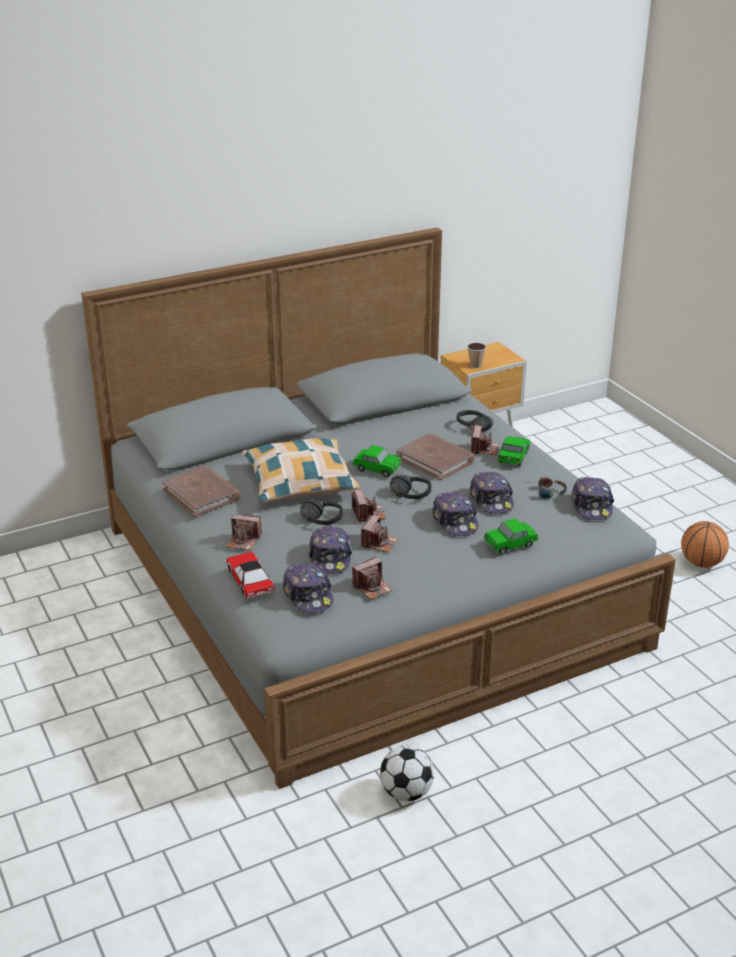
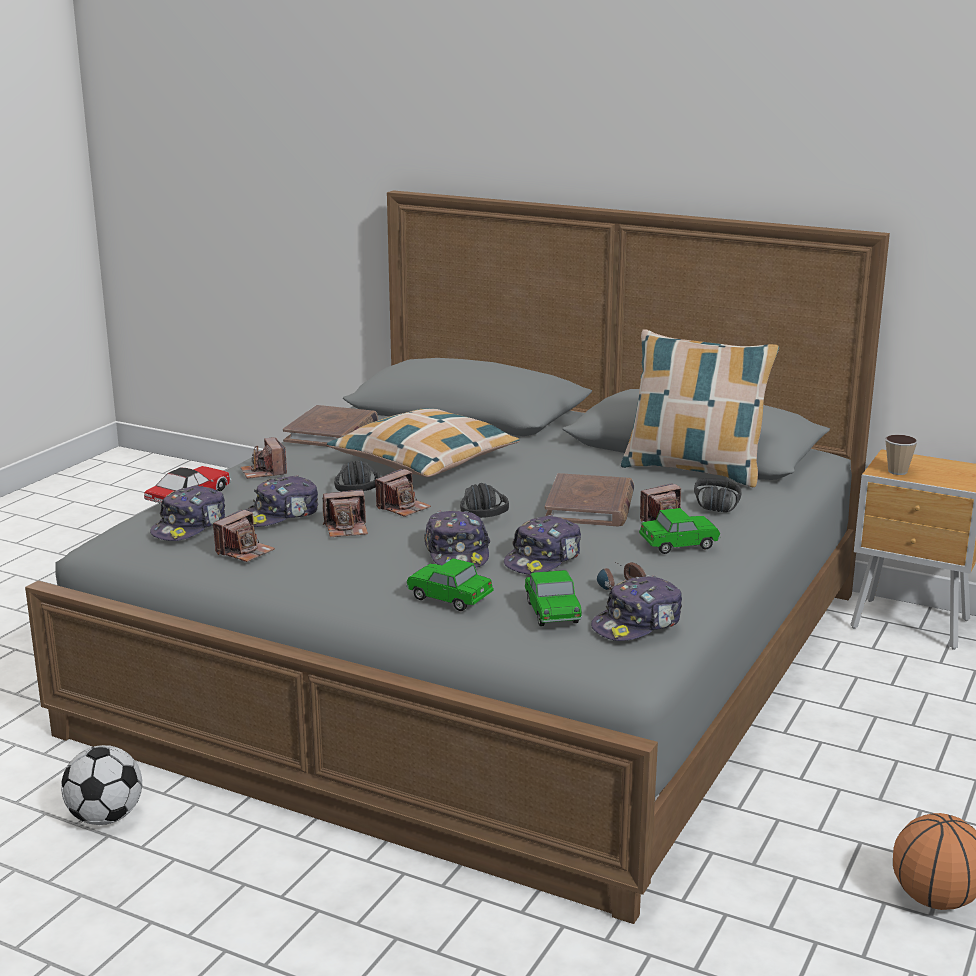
camera: 55 degrees right, 10 degrees down
(372, 587) = (245, 551): camera -> camera turned 75 degrees counterclockwise
(377, 469) = (514, 485): toy car -> toy car (552, 612)
(420, 412) = (694, 470): none -> pillow
(455, 521) = (457, 553): cap -> cap turned 45 degrees counterclockwise

